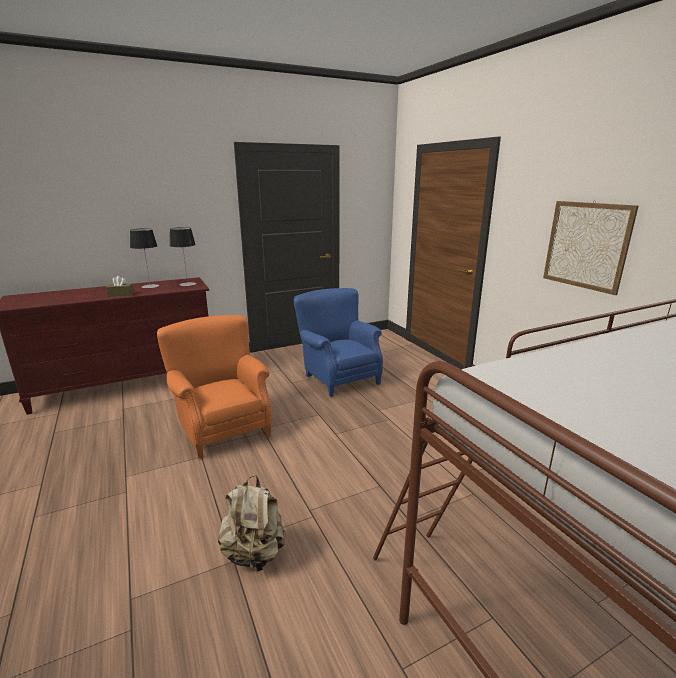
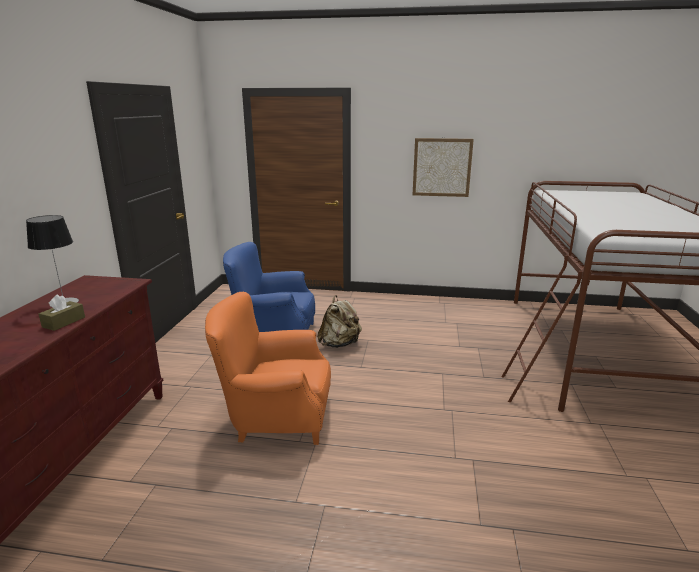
camera: 55 degrees left, 0 degrees up
(187, 284) = (107, 284): table lamp -> none
(254, 553) = (471, 447): beige backpack -> beige backpack (339, 344)

